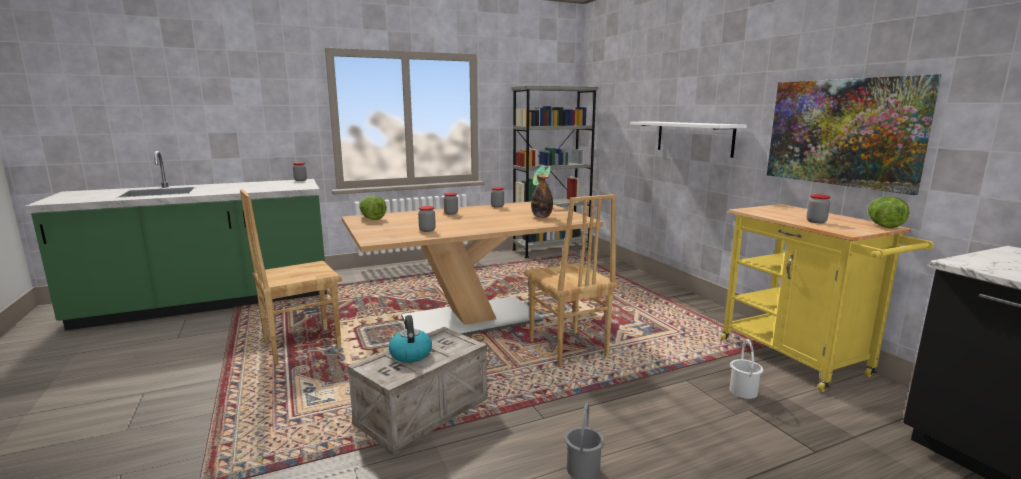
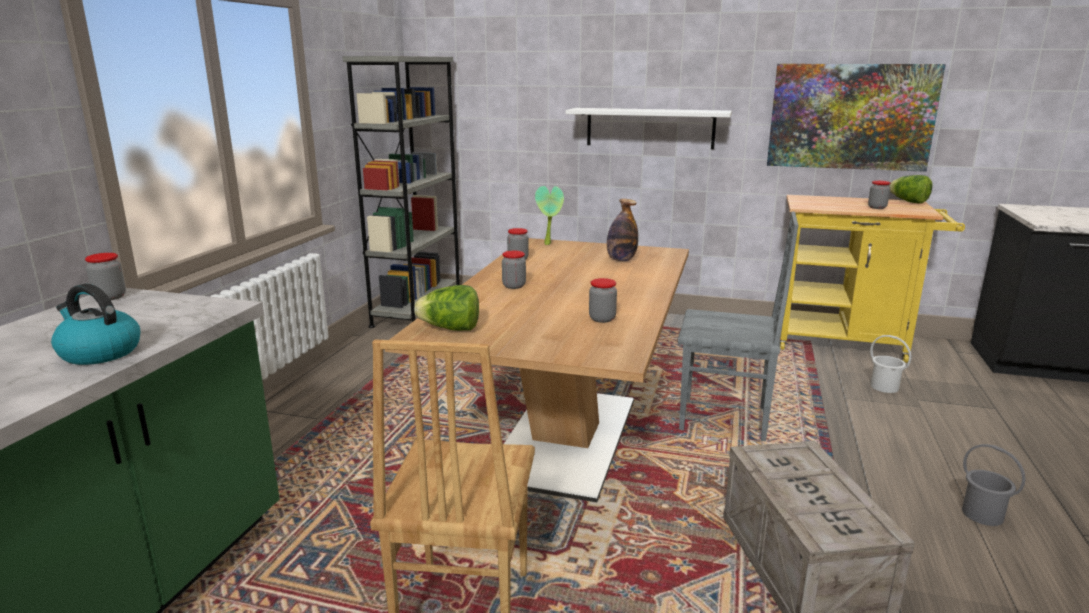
camera: 50 degrees left, 5 degrees up
(410, 354) = (808, 495): kettle -> kettle (99, 353)
(566, 350) = (724, 420): brown chair -> grey chair

